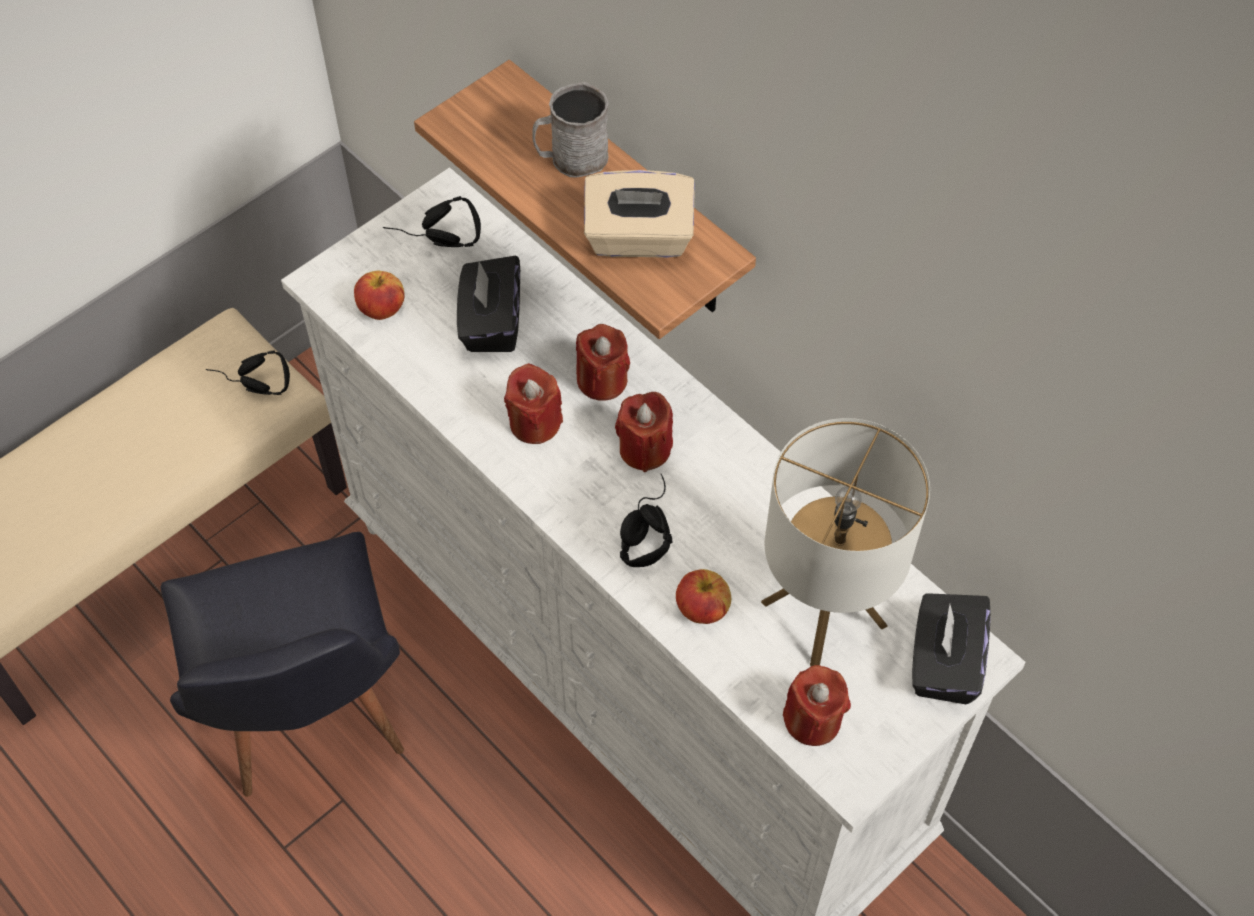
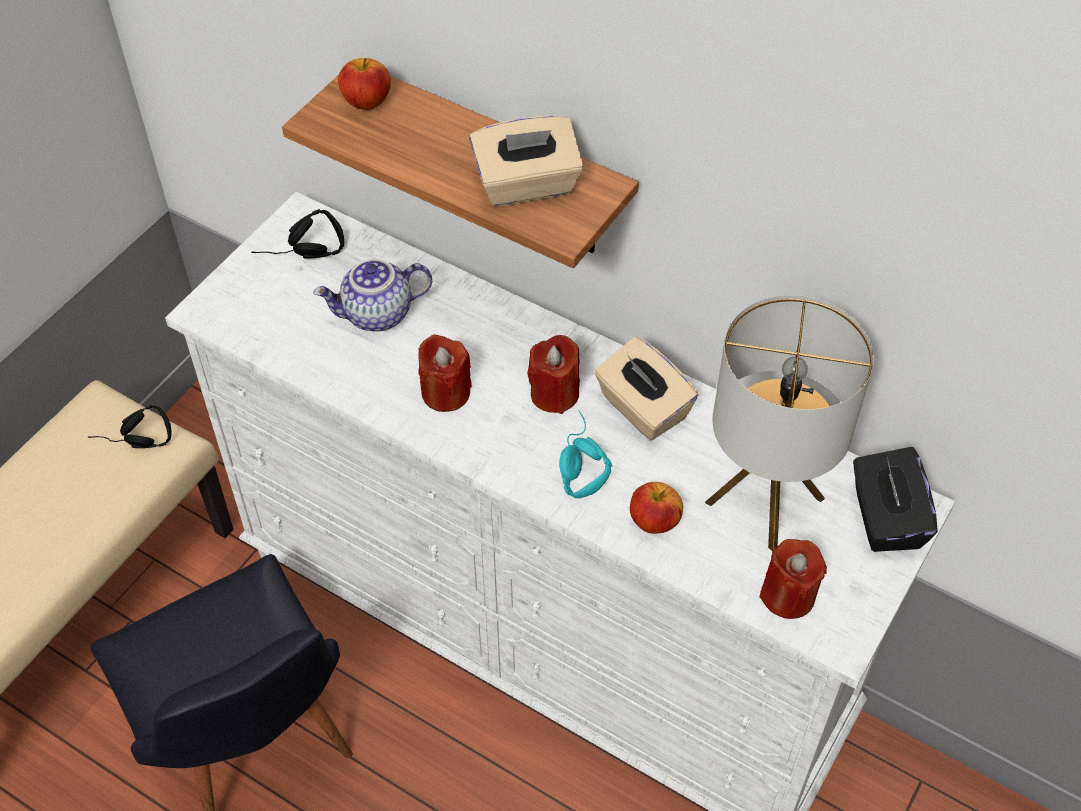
camera: 15 degrees left, 5 degrees down
(381, 309) = (270, 324): apple -> apple (366, 102)
(491, 323) = (377, 315): black tissue box -> teapot
(571, 158) = (441, 131): grey mug -> none
(602, 380) = (495, 343): red candle -> none
(643, 527) = (576, 462): black headphones -> turquoise headphones
(730, 485) = (642, 408): none -> beige tissue box

